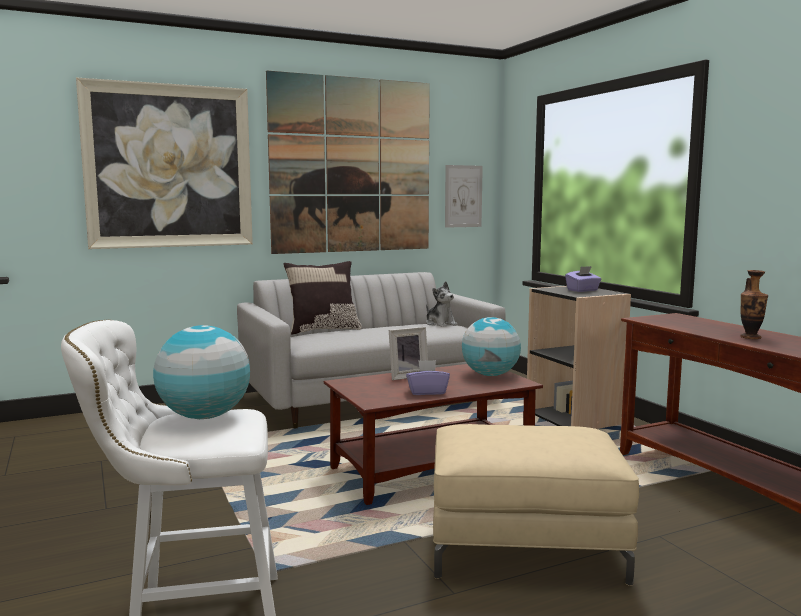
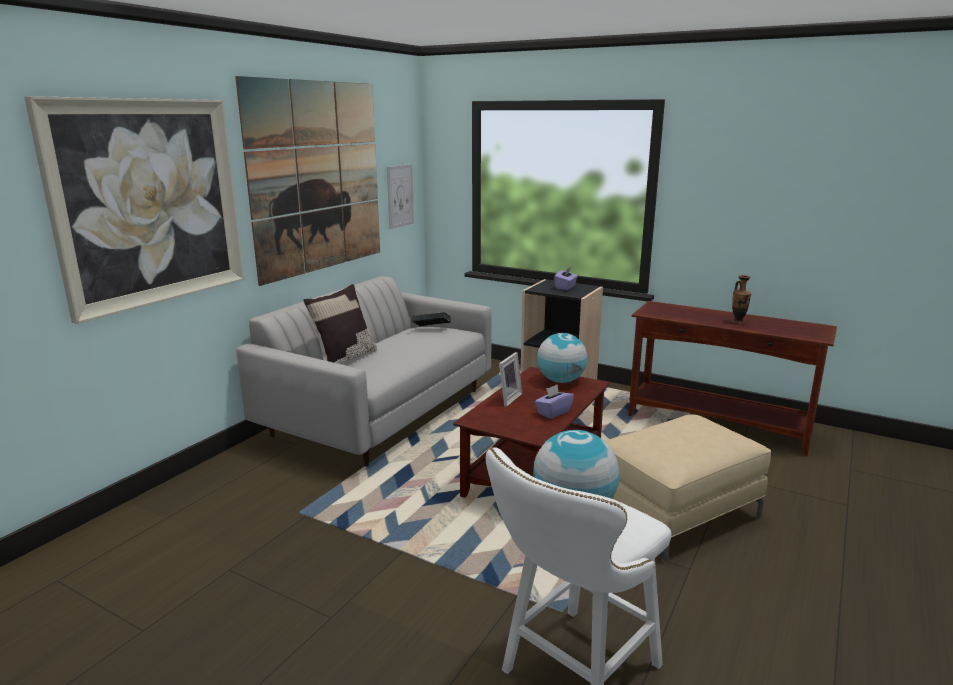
camera: 35 degrees left, 10 degrees up
(440, 324) = (431, 329): plush toy -> book

